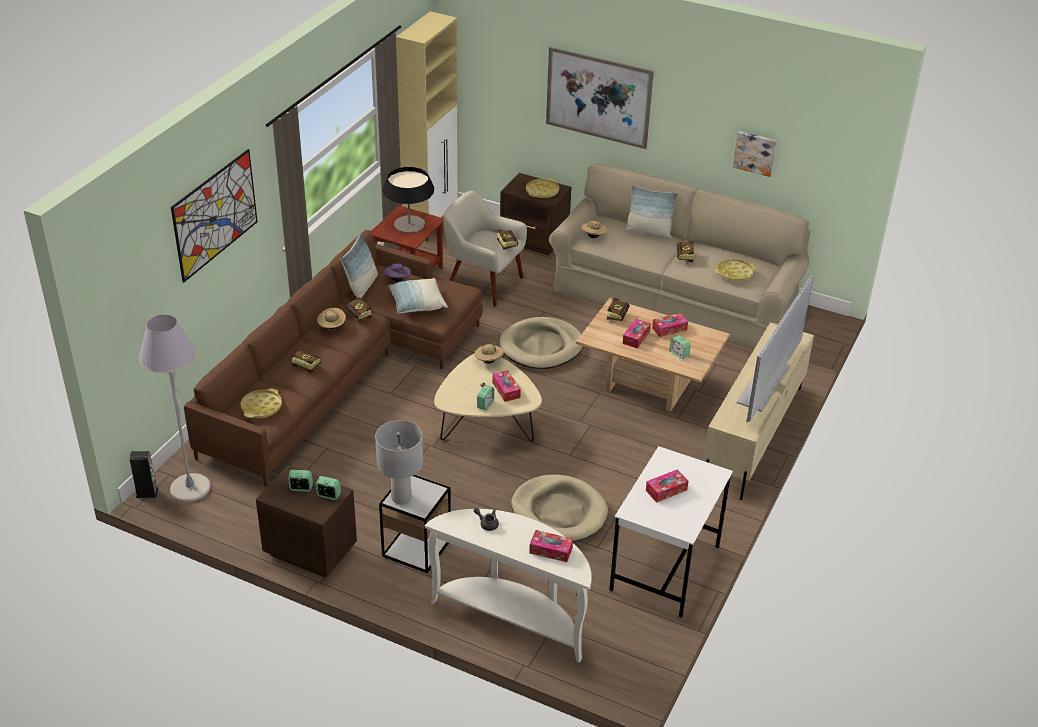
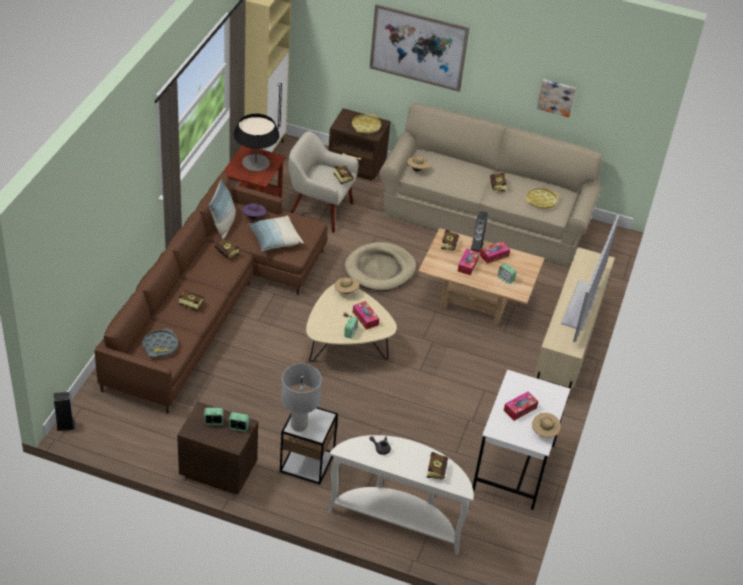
camera: 10 degrees left, 5 degrees up
(190, 488) = (103, 419): grey floor lamp -> none
(215, 214) = (115, 182): picture -> none
(261, 407) = (160, 346): yellow tray -> grey tray
(332, 327) = (205, 266): beige hat -> beige hat (544, 432)
(551, 550) = (436, 469): tissue box -> book
(559, 512) = (419, 423): beige dog bed -> none
(648, 232) = (463, 163): pillow -> none
(650, 318) = (477, 246): none -> speaker

